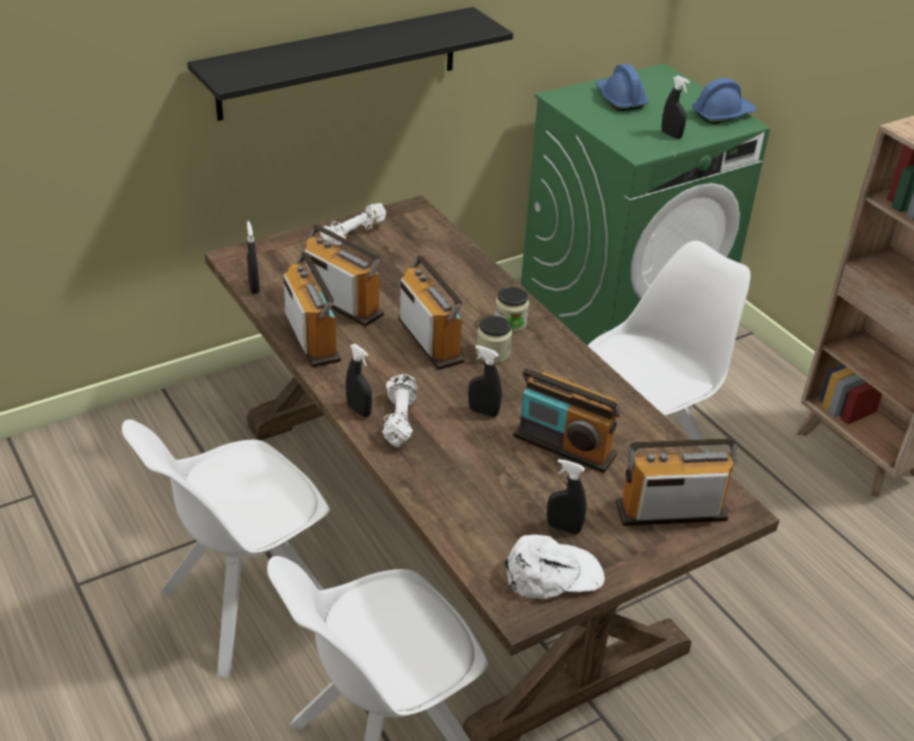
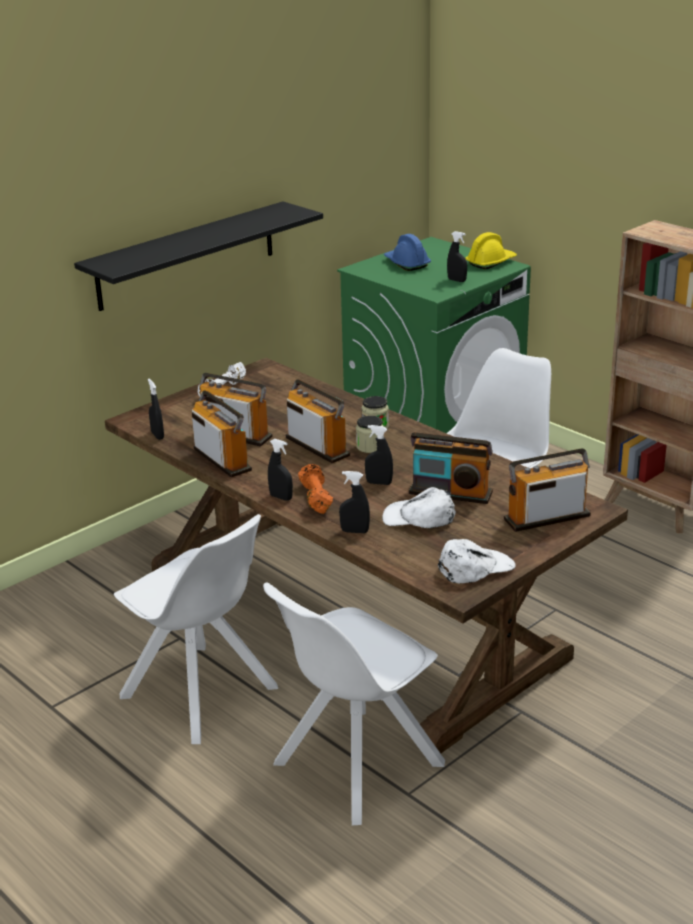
camera: 10 degrees left, 10 degrees down
(244, 606) = (202, 694): white chair -> white chair turned 90 degrees counterclockwise
(398, 420) = (315, 498): white dumbbell -> orange dumbbell
(512, 477) = (419, 517): none -> white cap
(563, 527) = (471, 540): black spray bottle -> black spray bottle (354, 531)
(722, 115) = (490, 262): blue hard hat -> yellow hard hat

